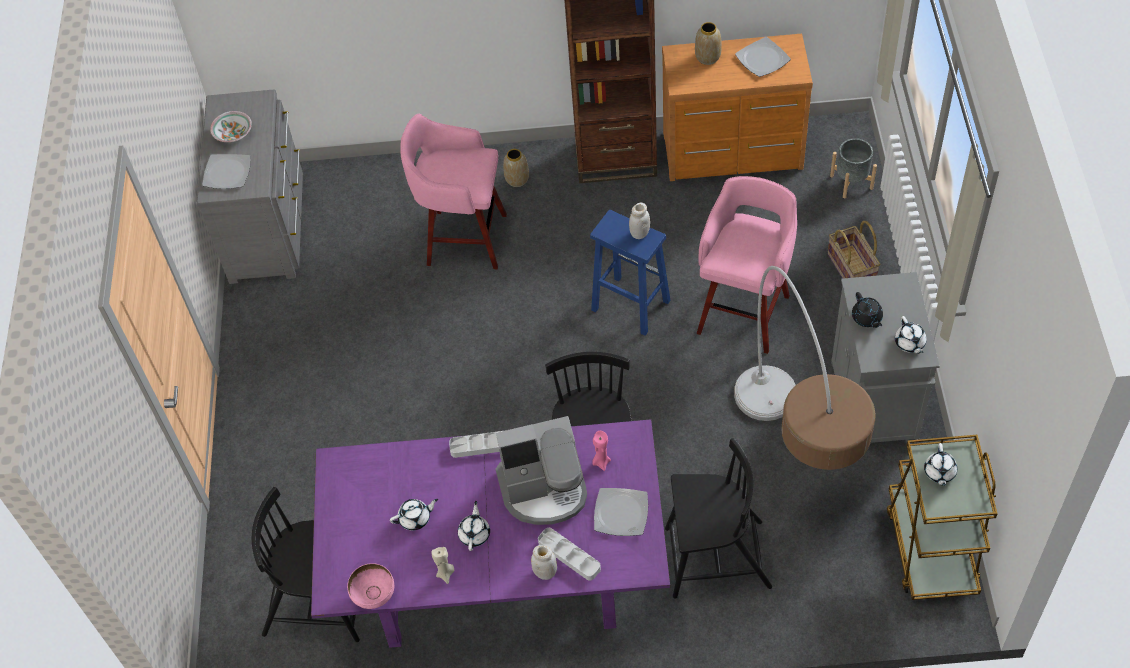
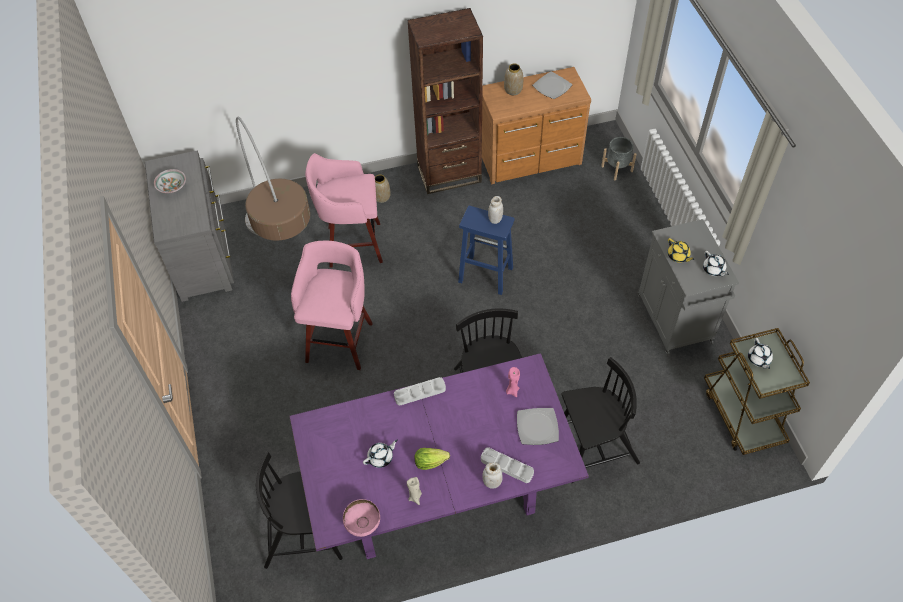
camera: 15 degrees left, 0 degrees up
(227, 173) = (173, 216): plate -> none
(475, 534) = (430, 462): white teapot -> lettuce
(544, 489) = (475, 418): coffee machine -> none
(744, 312) = (567, 268): pink stool -> pink stool (340, 340)
(792, 466) = (630, 372): floor lamp -> floor lamp (285, 260)
(852, 268) = (634, 227): basket -> none
(867, 318) = (678, 256): black teapot -> yellow teapot

